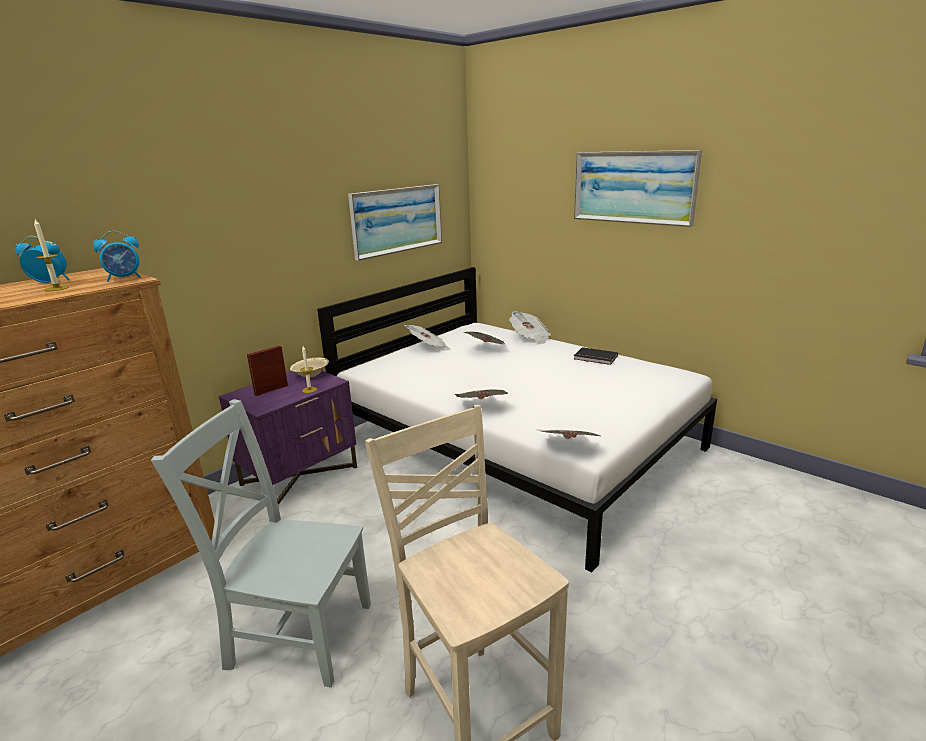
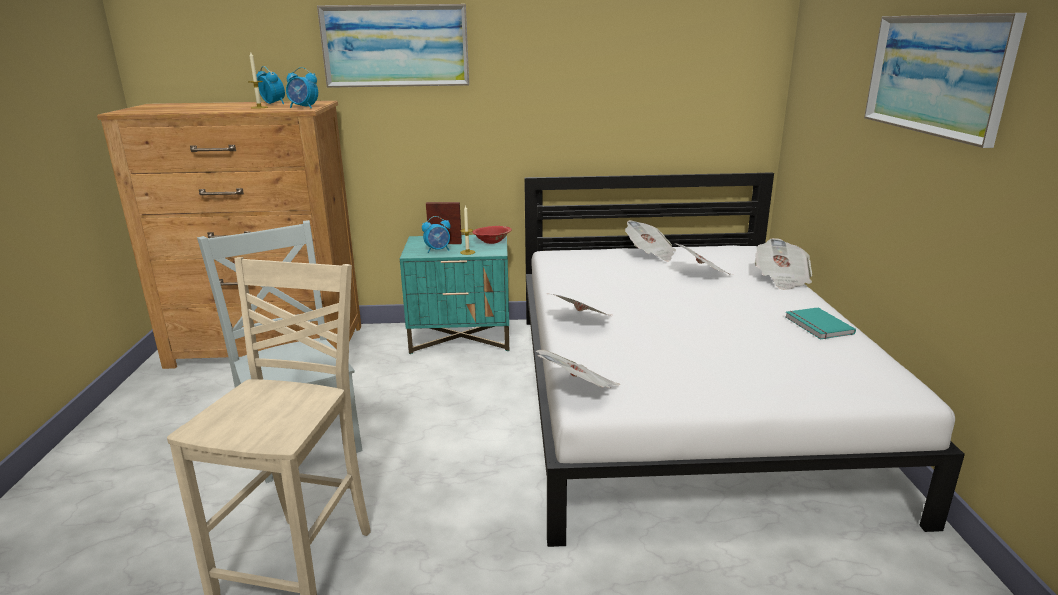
camera: 45 degrees right, 0 degrees up
(278, 397) = (438, 250): none -> alarm clock
(300, 475) = (461, 338): purple nightstand -> turquoise nightstand
(311, 375) = (492, 241): beige bowl -> red bowl
(397, 220) = (655, 95): picture -> picture (395, 46)
(595, 358) = (817, 326): black book -> turquoise book

